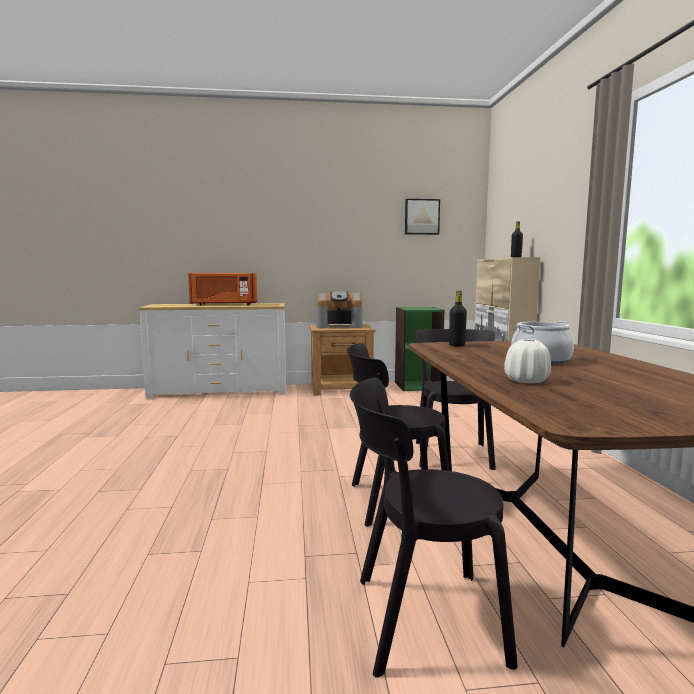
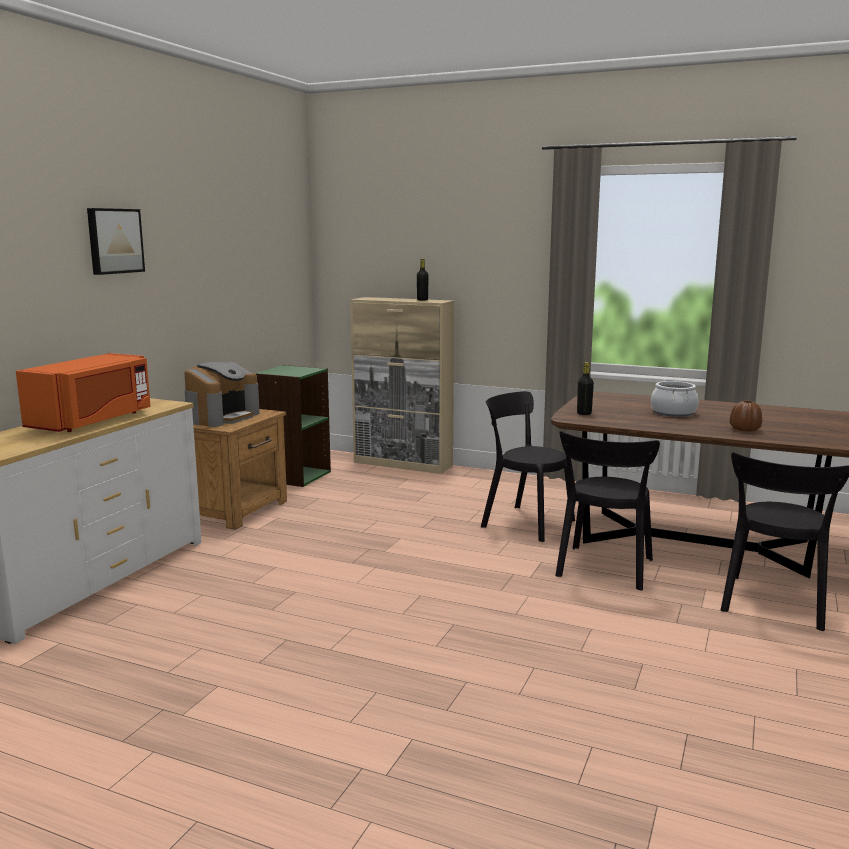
camera: 60 degrees left, 5 degrees up
(421, 217) = (263, 240): picture -> picture (114, 241)
(526, 381) = (745, 430): white vase -> brown vase

